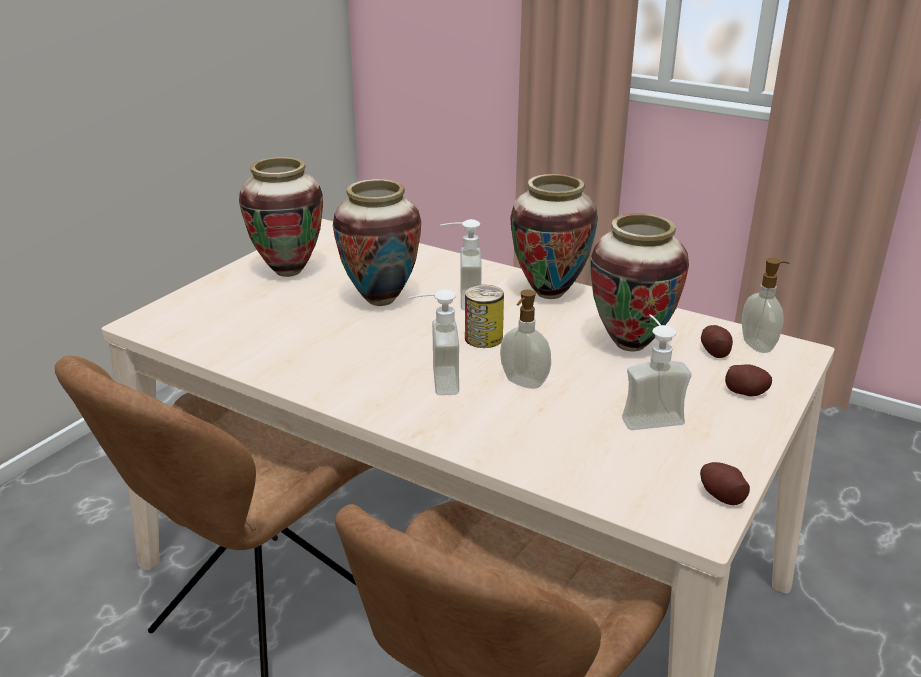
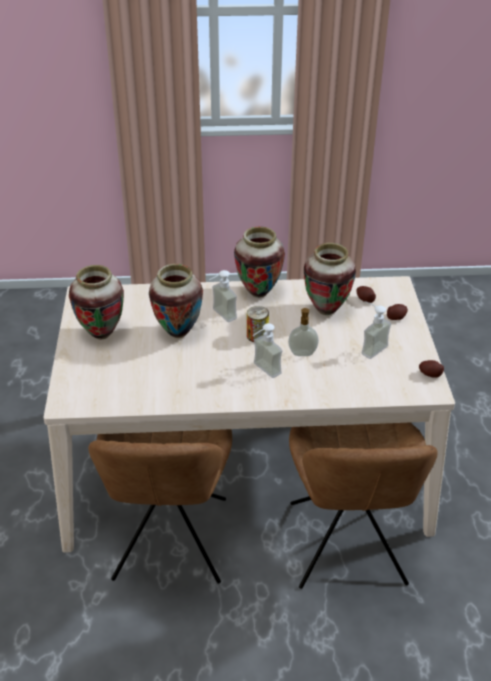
camera: 35 degrees left, 10 degrees up
(758, 345) = (379, 288): soap dispenser -> none

